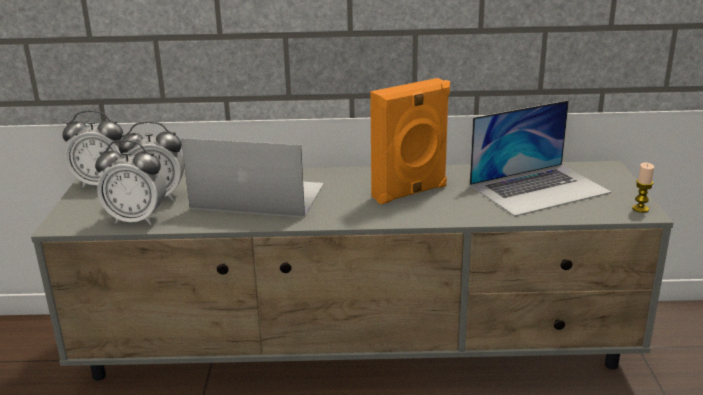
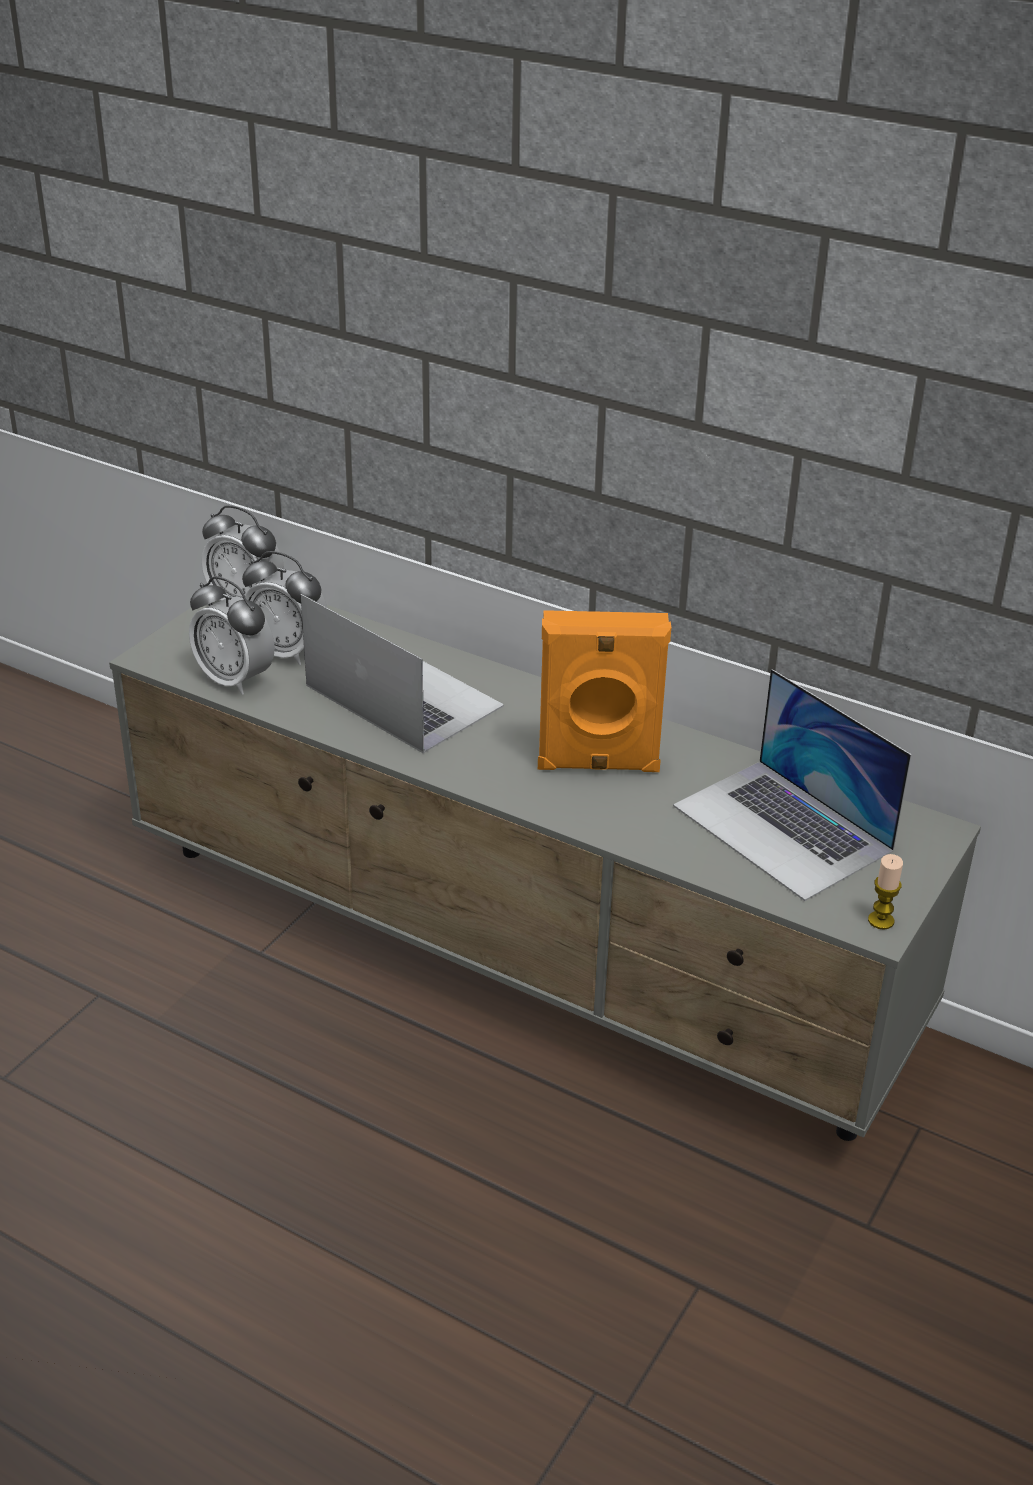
camera: 30 degrees right, 10 degrees up
(539, 189) = (782, 828): laptop -> laptop turned 45 degrees clockwise

